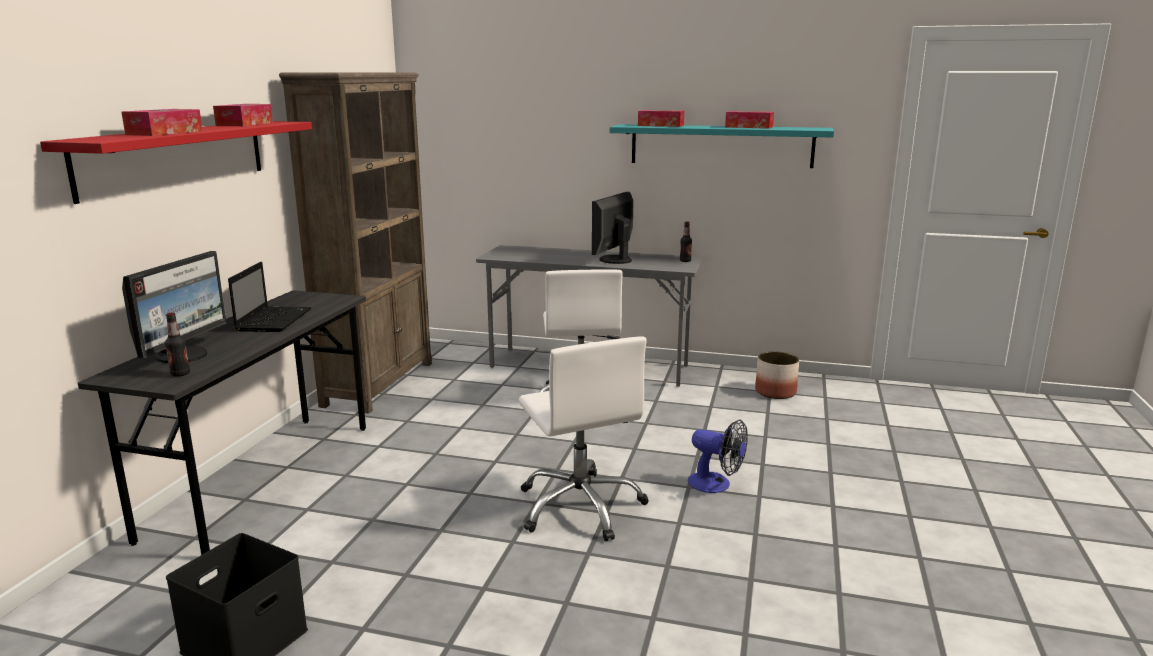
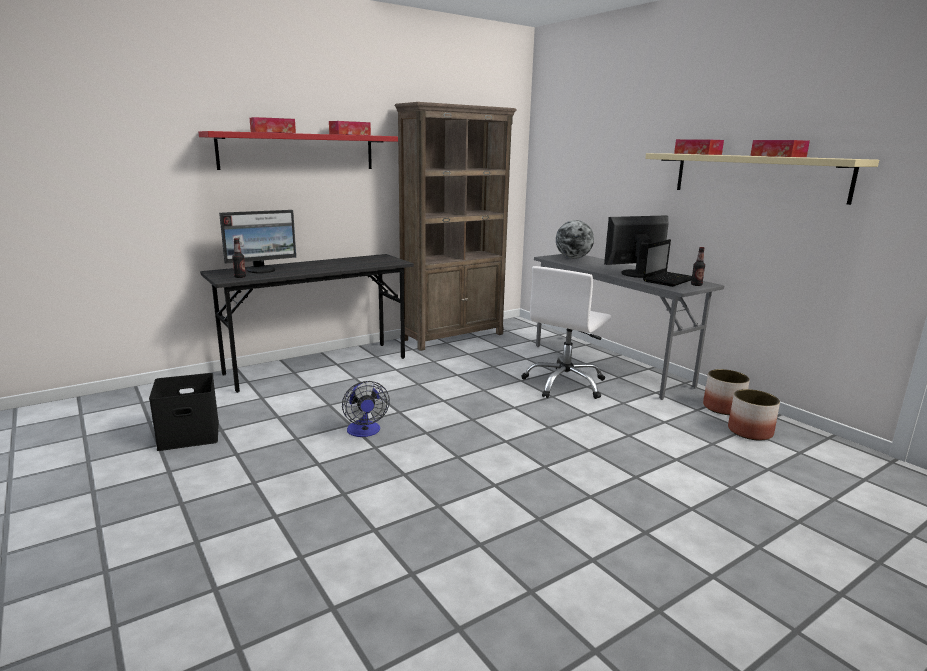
camera: 40 degrees right, 0 degrees up
(274, 320) = (338, 264): laptop -> laptop (669, 280)
(518, 252) = (573, 258): none -> globe
(581, 506) = (448, 446): white office chair -> none
(716, 484) = (569, 474): fan -> fan (364, 432)
(721, 145) = (757, 176): turquoise shelf -> beige shelf
(731, 378) = (723, 408): none -> planter

